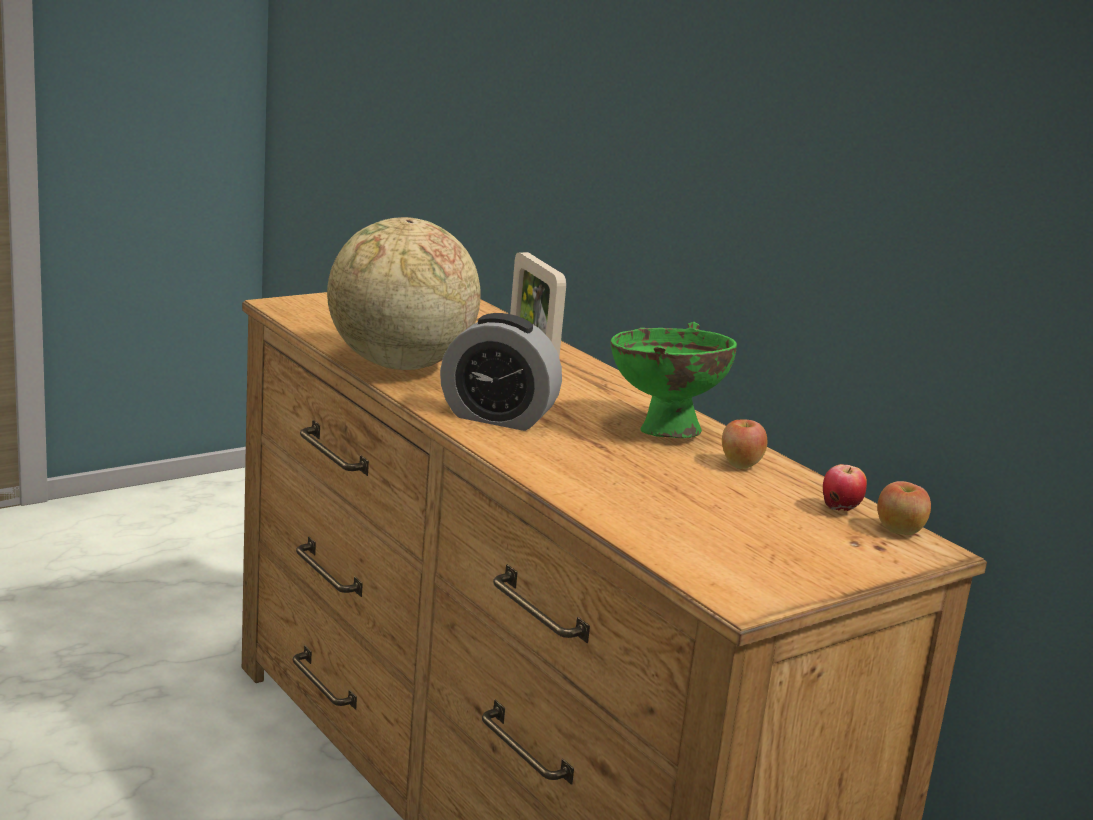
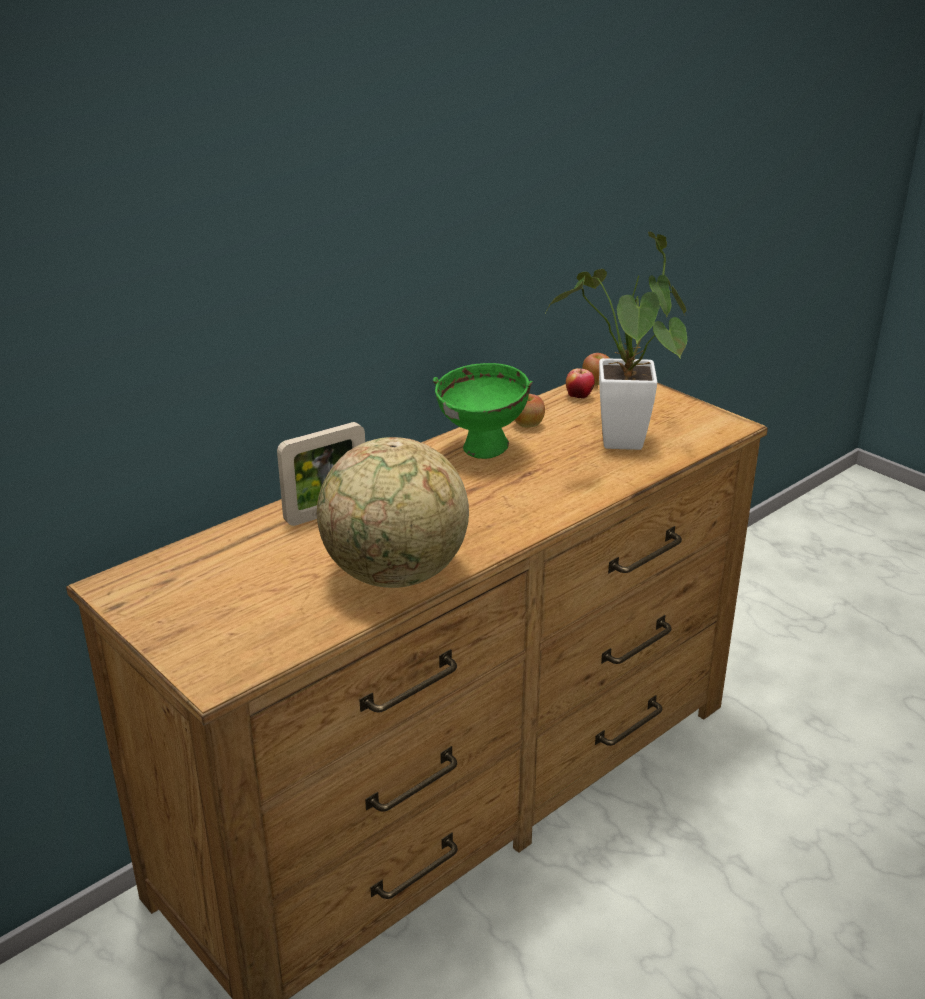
camera: 95 degrees left, 10 degrees up
(497, 417) = (500, 516): alarm clock -> none
(667, 507) = (621, 447): none -> potted plant

